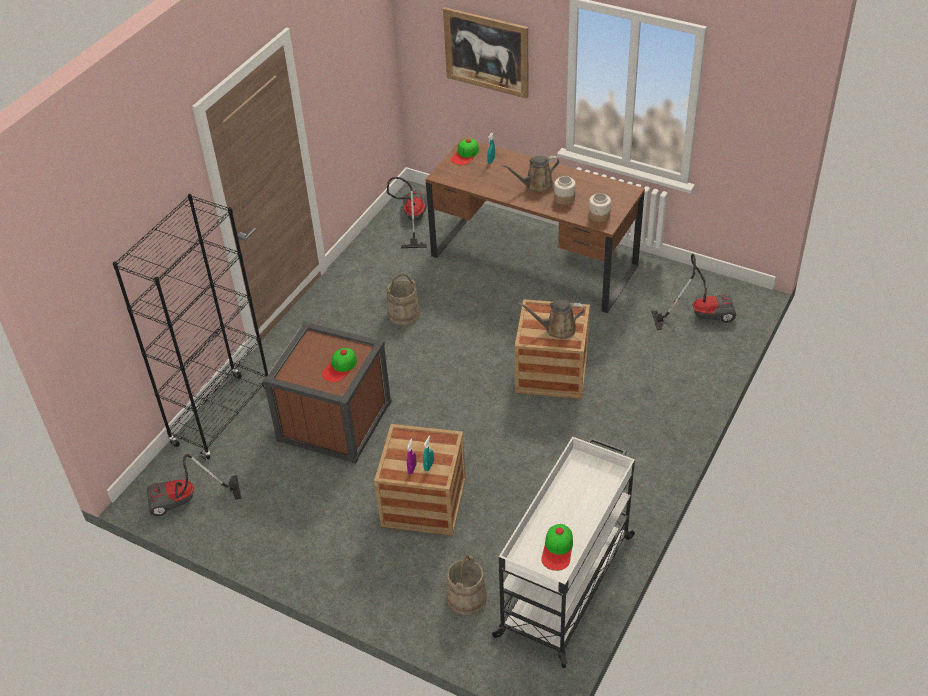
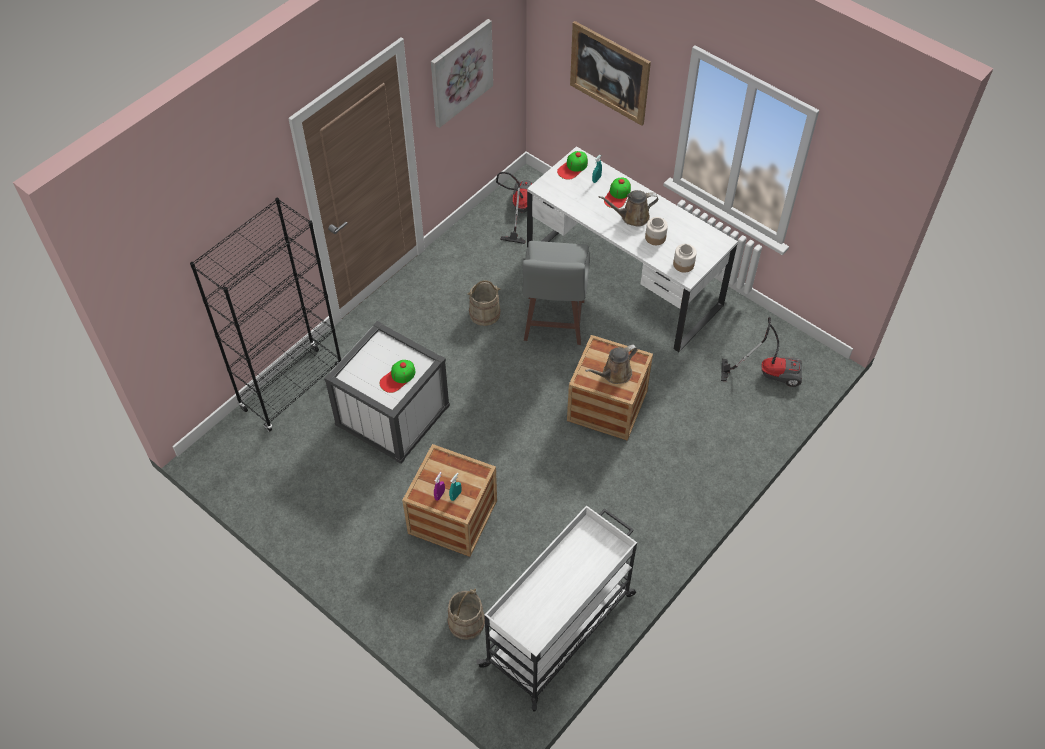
camera: 10 degrees right, 10 degrees up
(186, 502) = (241, 470): vacuum cleaner -> none
(334, 420) = (392, 415): brown storage box -> white storage box
(342, 72) = (460, 72): none -> picture
(475, 309) = (553, 322): none -> grey stool
(533, 261) = (623, 280): brown desk -> white desk
(557, 329) = (614, 374): brown watering can -> brown watering can turned 45 degrees counterclockwise
(557, 549) = (542, 616): cap -> cap (617, 195)

